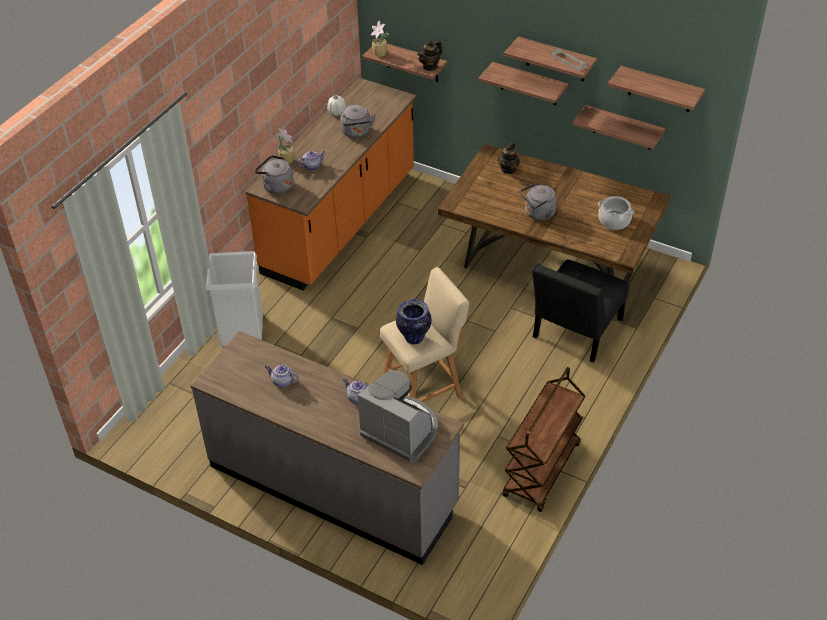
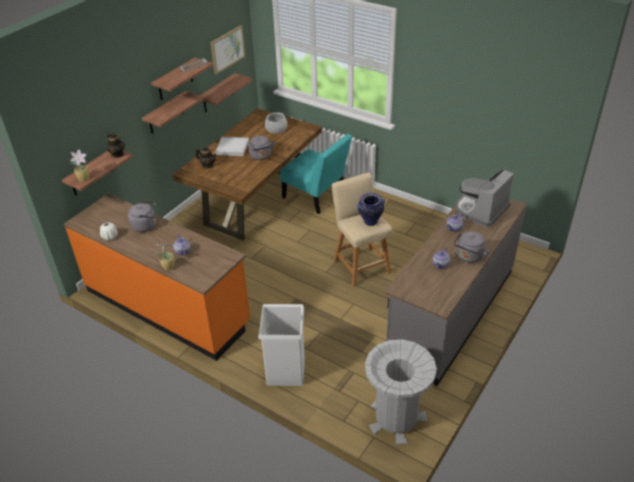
camera: 85 degrees left, 5 degrees down
(168, 428) = (396, 418): none -> grey trash can
(276, 186) = (204, 272): grey kettle -> grey kettle (469, 257)
(542, 471) = (432, 219): brown cart -> none
(555, 185) = (232, 148): none -> white tray
(575, 332) = (316, 196): black chair -> turquoise chair
(660, 90) = (227, 49): shelf -> picture

